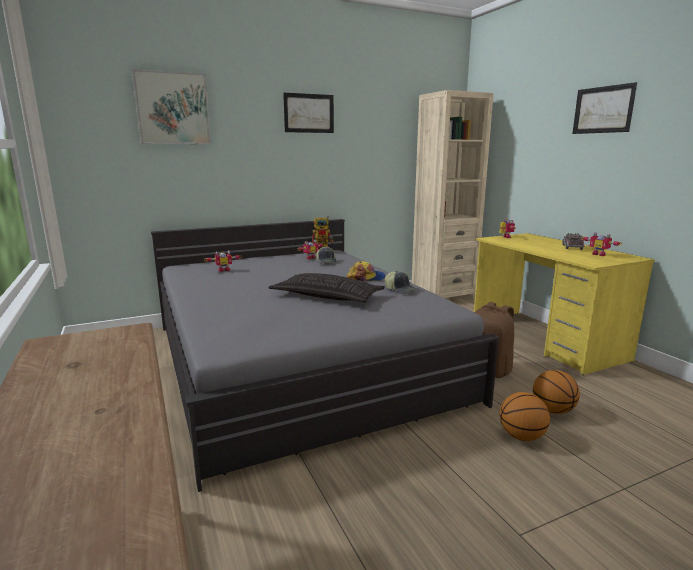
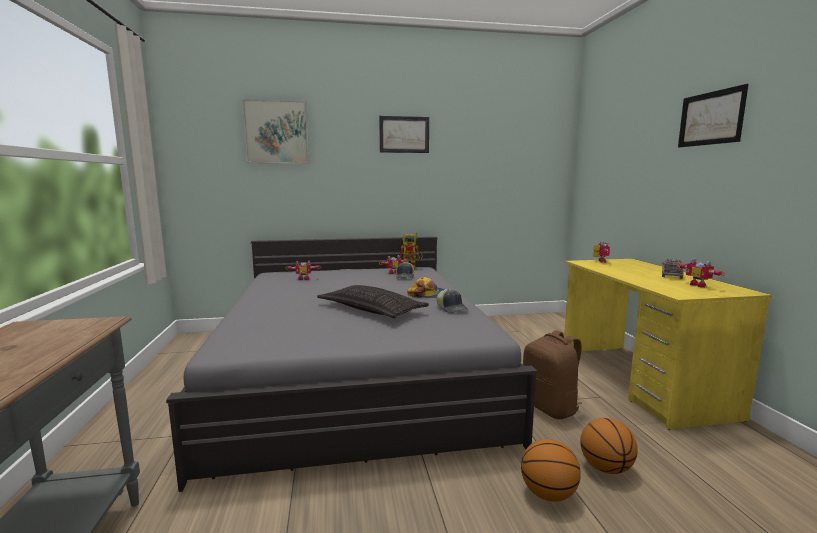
camera: 15 degrees right, 5 degrees down
(443, 295) = (544, 321): beige bookcase -> none

